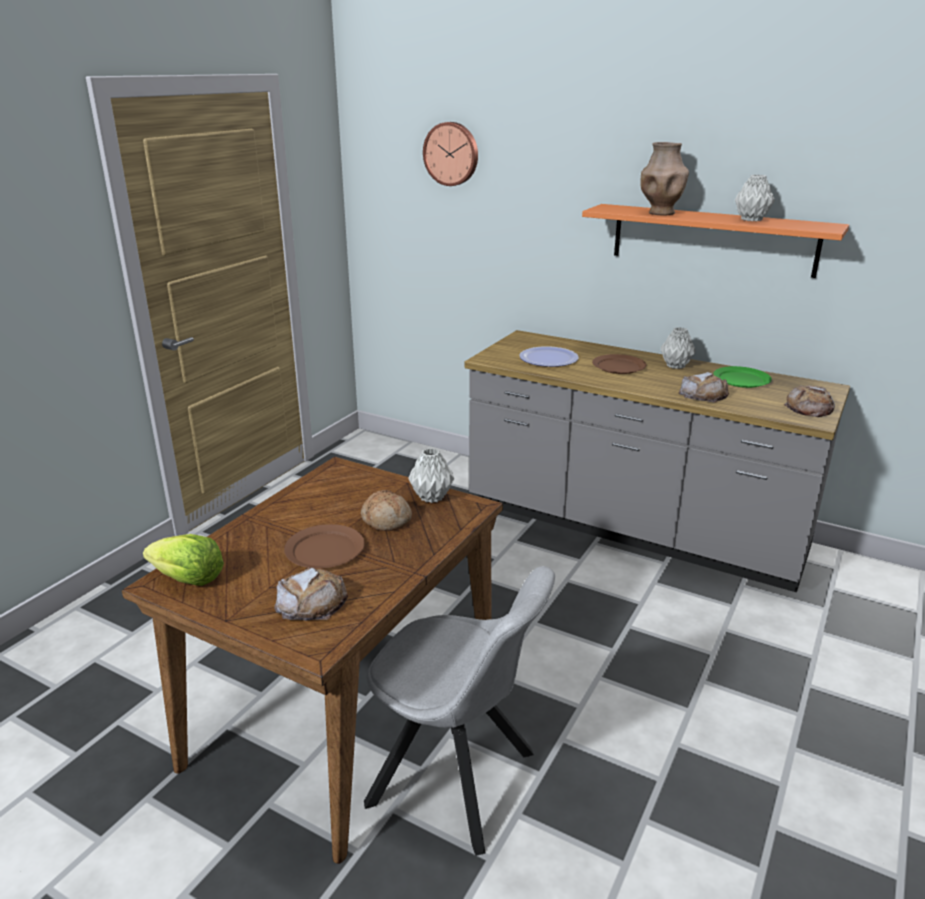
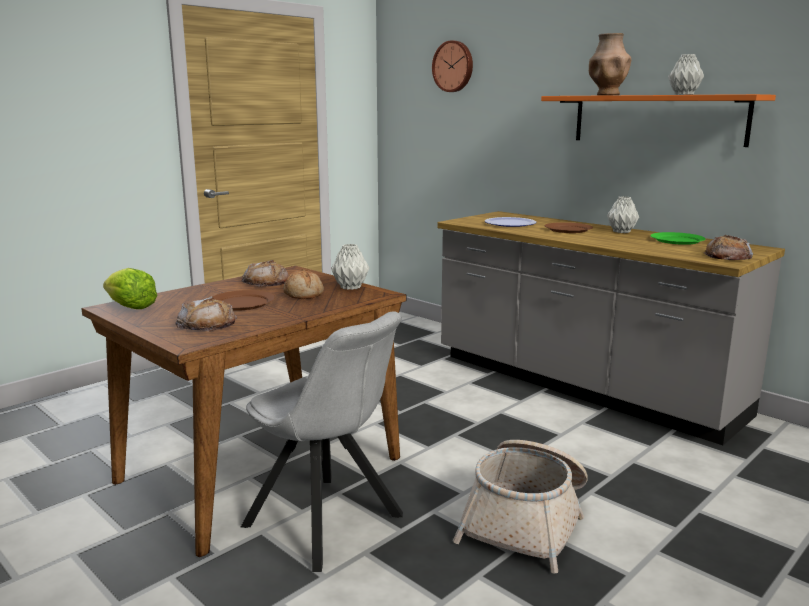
camera: 15 degrees right, 10 degrees down
(659, 733) = (526, 521): none -> basket
(703, 394) = (631, 245): bread -> bread (266, 281)

